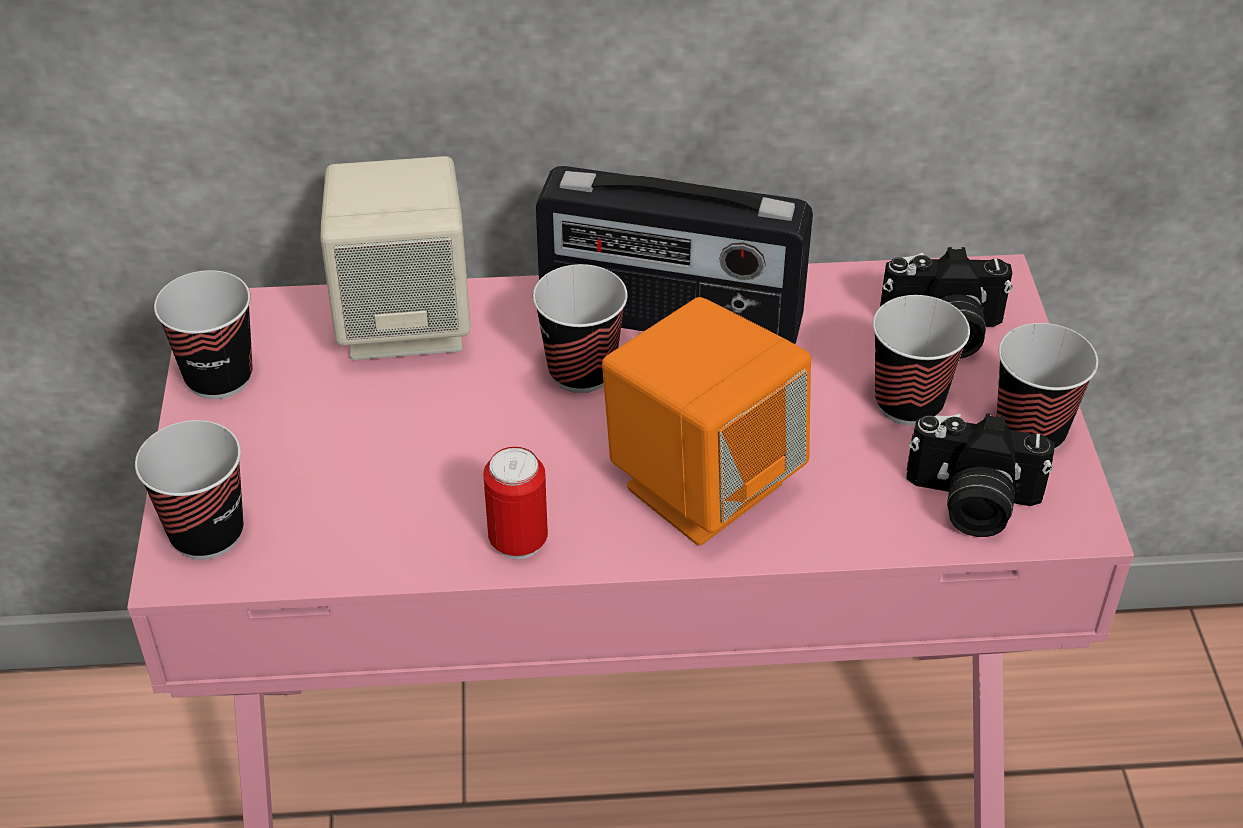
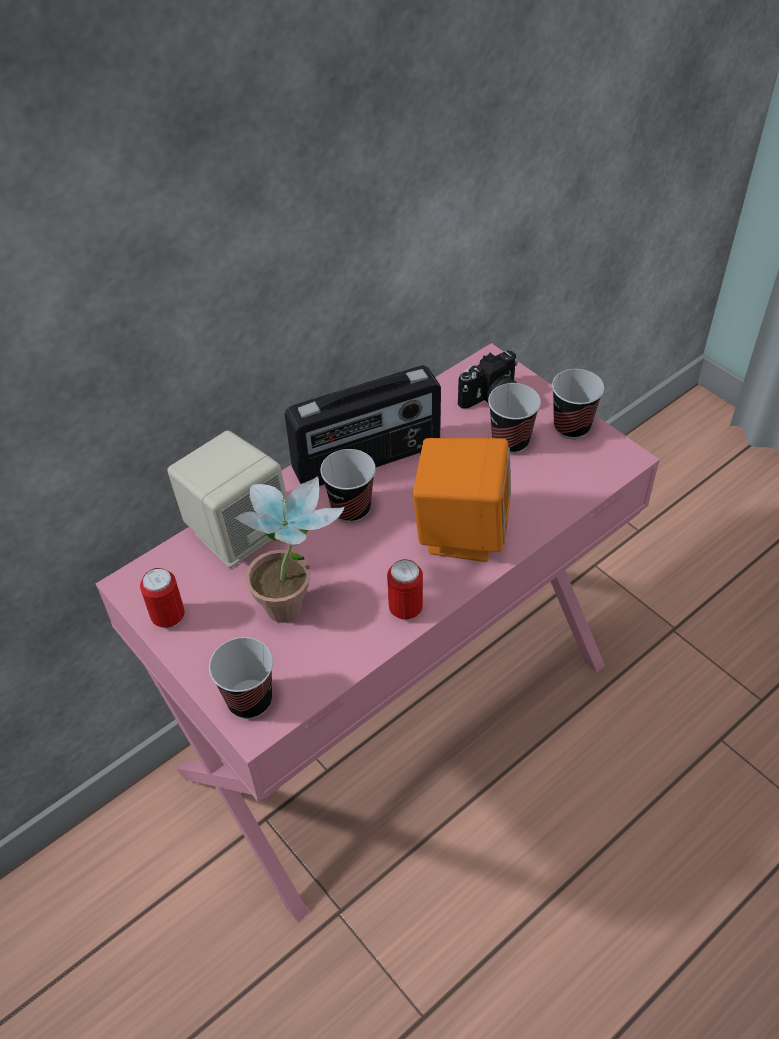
camera: 35 degrees left, 5 degrees up
(219, 377) = (168, 617): cup -> can
(386, 451) = (296, 604): none -> potted plant
(971, 503) = (578, 473): camera -> none

